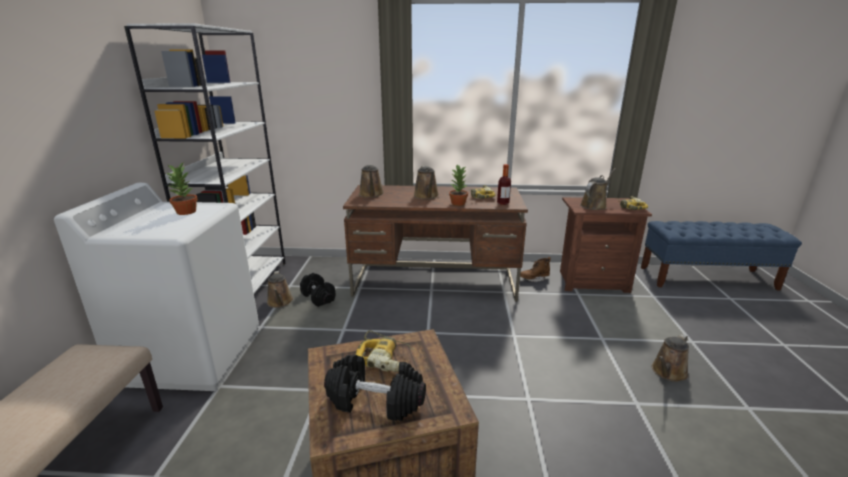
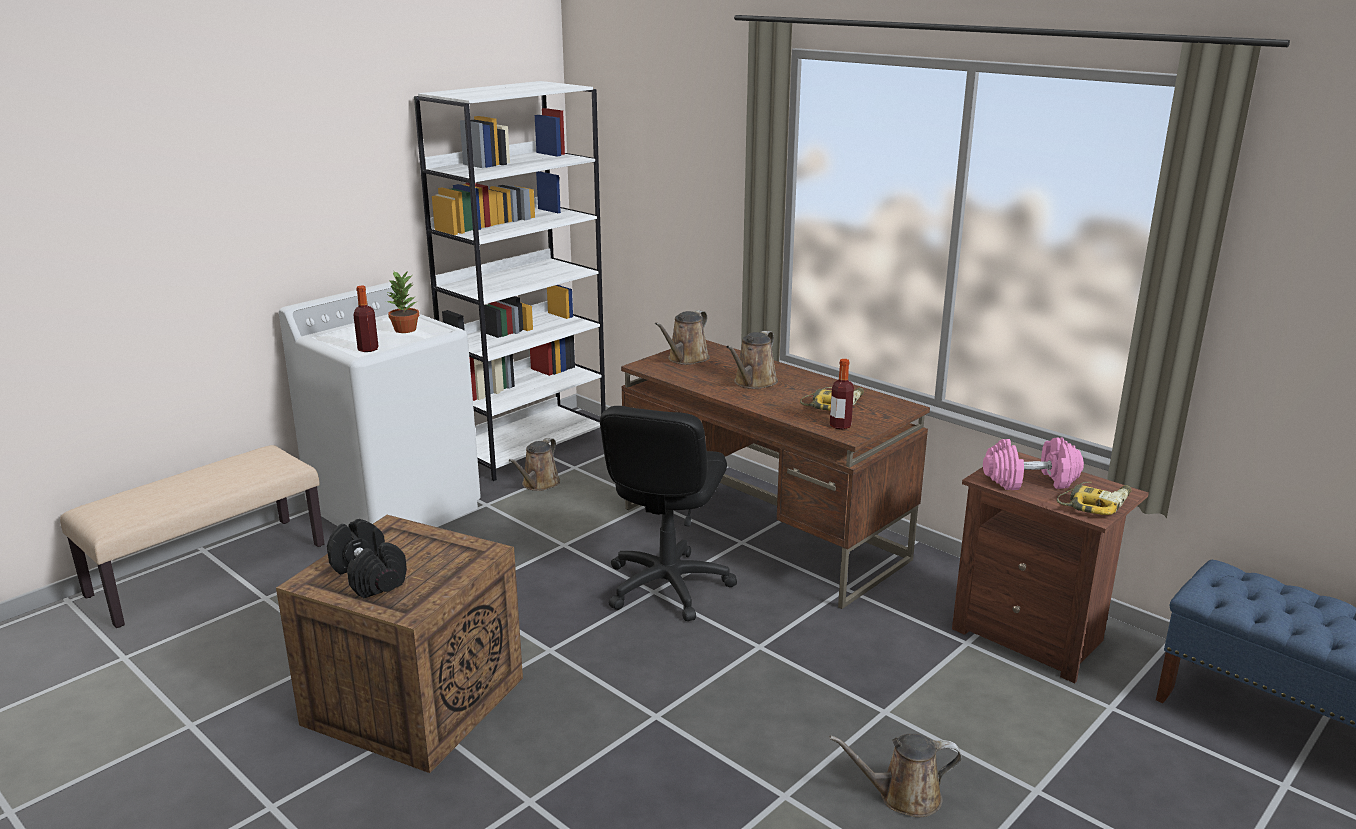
camera: 40 degrees right, 0 degrees up
(178, 230) = (368, 349): none -> bottle
(318, 297) = (587, 495): black dumbbell -> none
(387, 358) = (430, 551): power drill -> none
(429, 326) = (667, 586): none -> black office chair
(458, 203) = (773, 406): potted plant -> none
(534, 279) = (930, 591): brown boot -> none
(594, 205) = (1030, 480): brown watering can -> pink dumbbell

